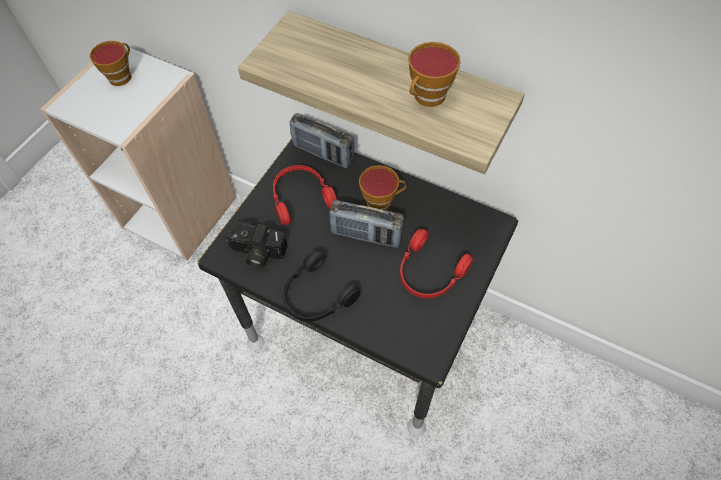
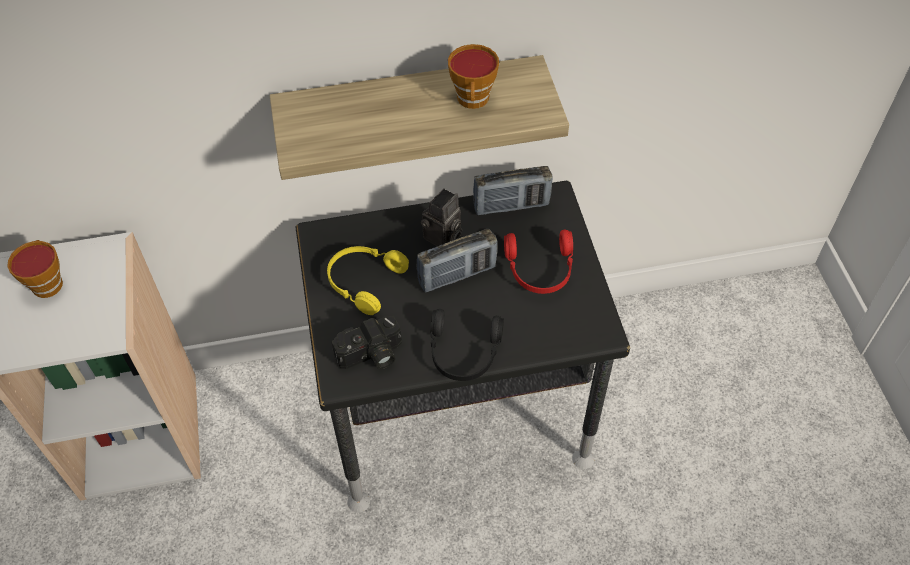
camera: 40 degrees left, 5 degrees down
(301, 197) = (363, 281): red headphones -> yellow headphones
(323, 153) = (345, 230): radio -> radio (511, 205)
(382, 202) = (442, 238): cup -> camera

